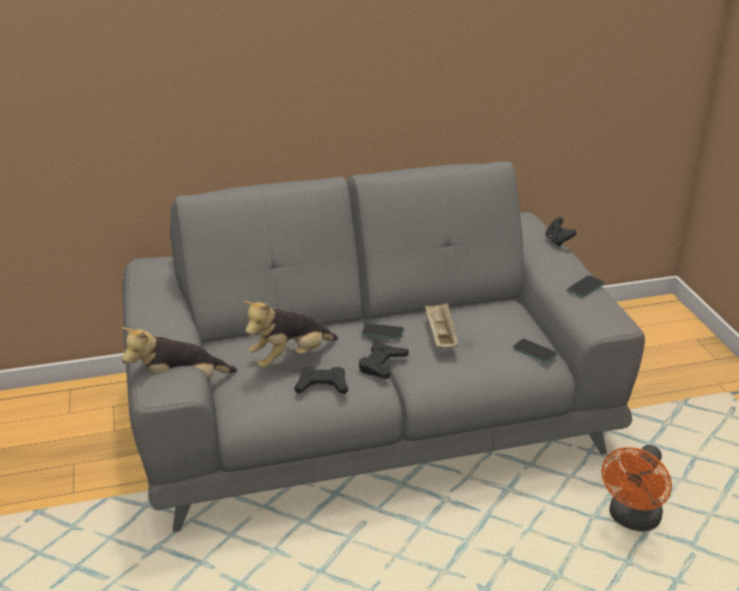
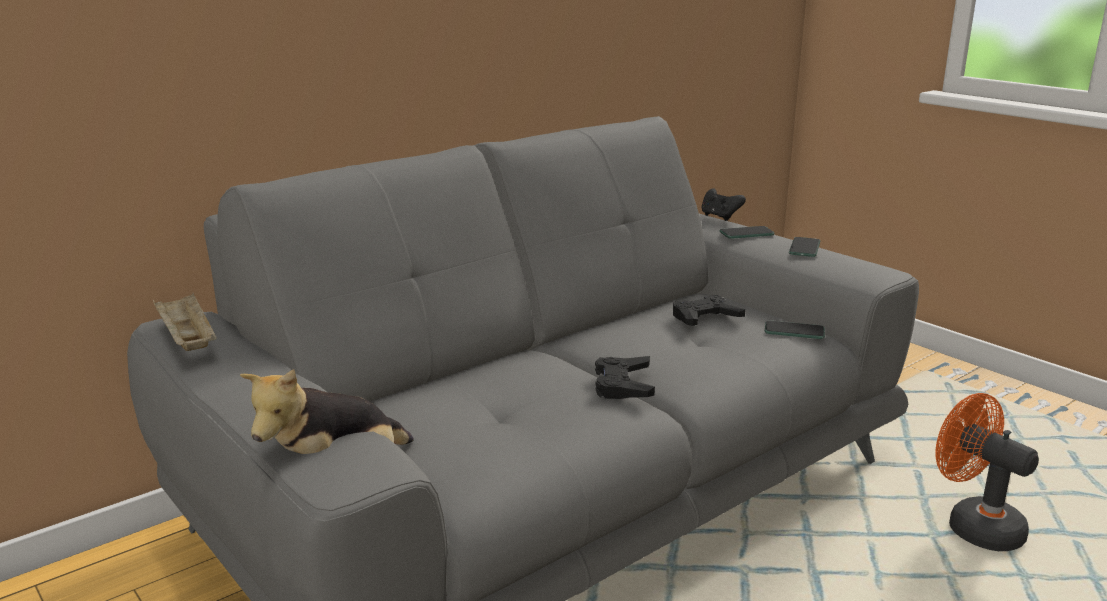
camera: 25 degrees left, 10 degrees down
(290, 358) = (483, 406): plush toy -> none
(322, 385) = (565, 426): black game controller -> black game controller (705, 317)
(382, 332) = (584, 350): phone -> phone (746, 233)
(440, 336) = (664, 339): beige tray -> beige tray (187, 340)
(632, 519) = (974, 525): orange fan -> orange fan turned 135 degrees clockwise

